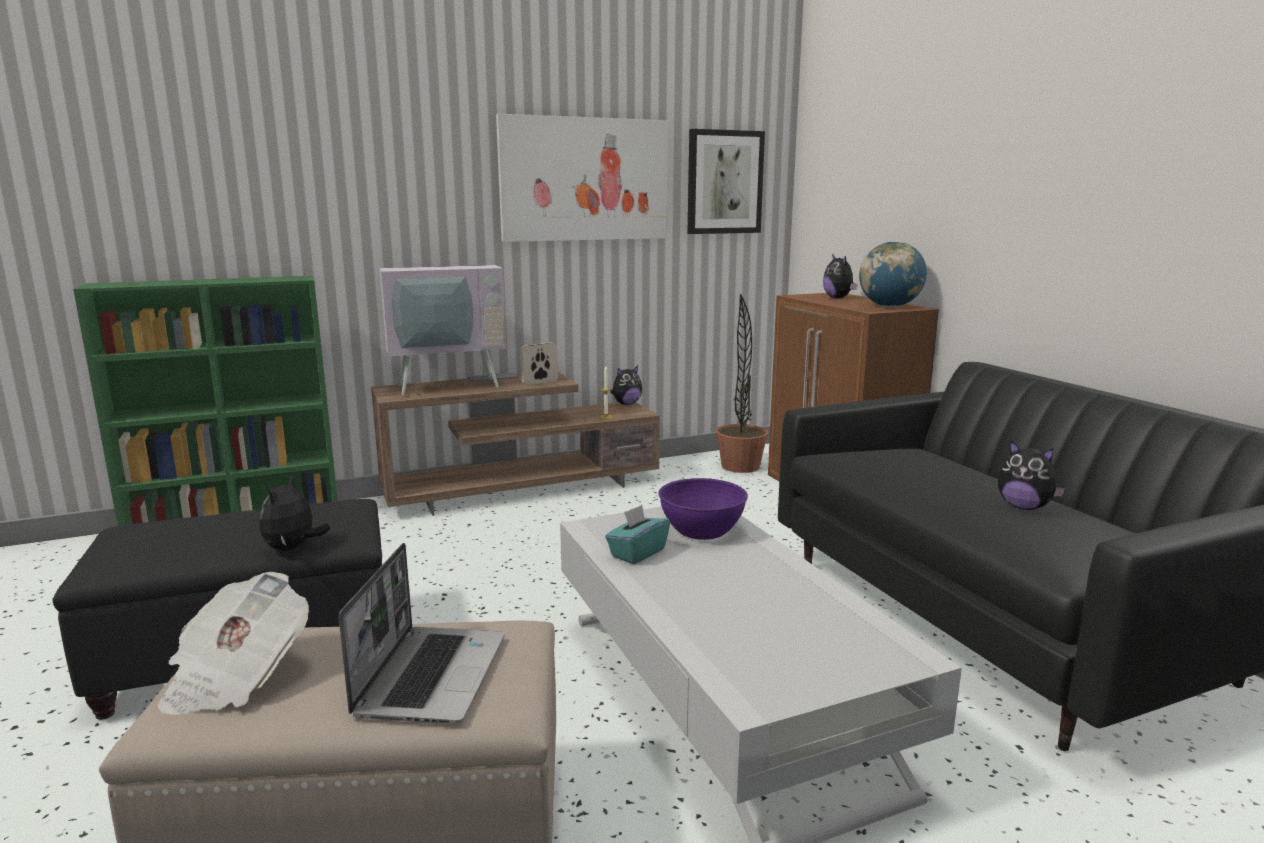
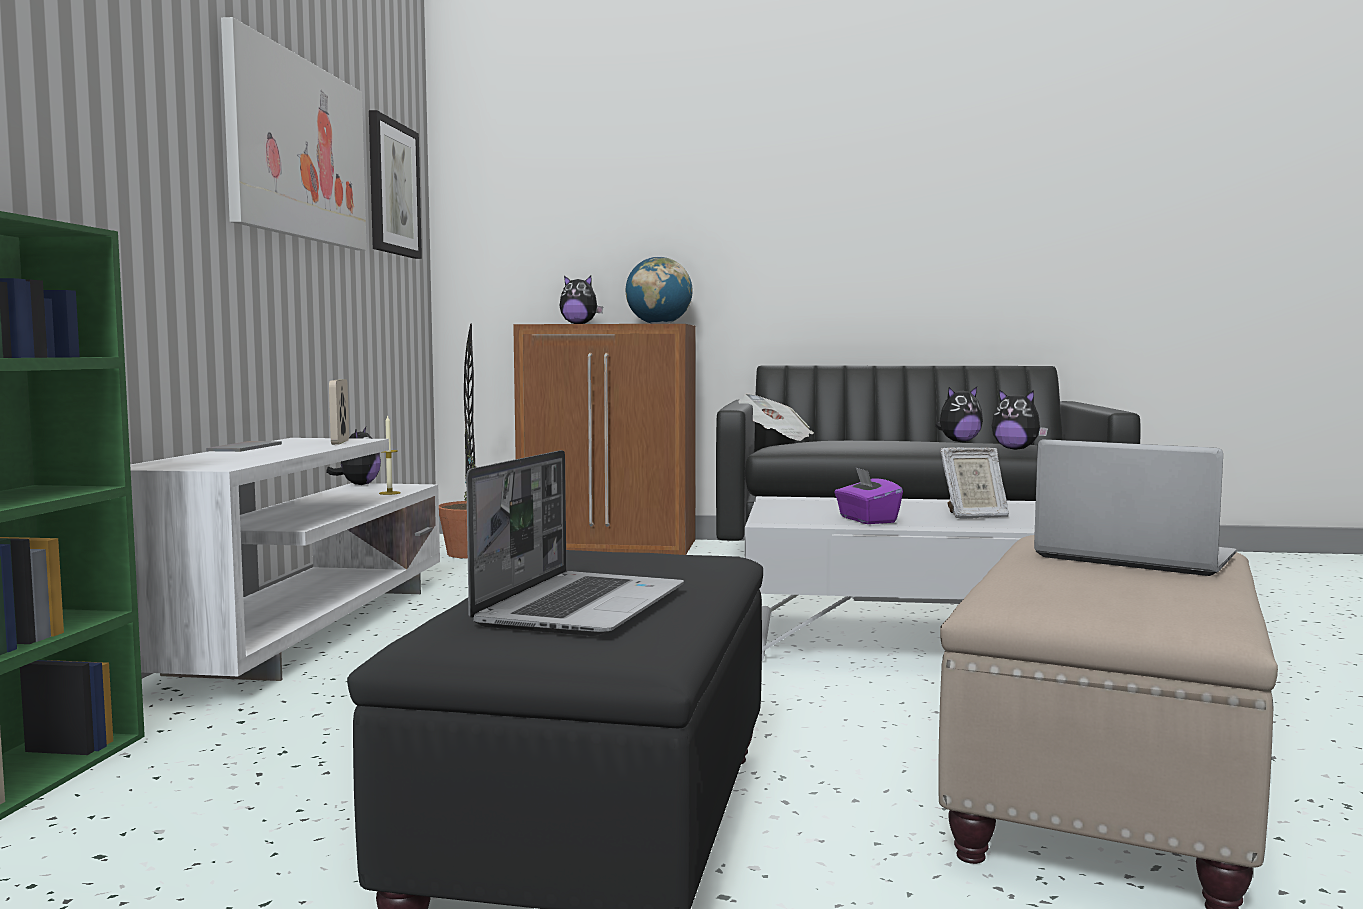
camera: 60 degrees left, 10 degrees down
(200, 538) = (581, 606): none -> laptop
(236, 676) = (1103, 602): newspaper -> newspaper (776, 438)
(293, 548) = (711, 575): plush toy -> plush toy (1016, 449)
(447, 384) = (232, 452): television -> none
(525, 490) = (311, 628): brown tv stand -> white tv stand
(637, 553) = (866, 520): turquoise tissue box -> purple tissue box
(702, 530) = (836, 505): purple bowl -> none
(716, 589) = (973, 516): none -> picture frame

